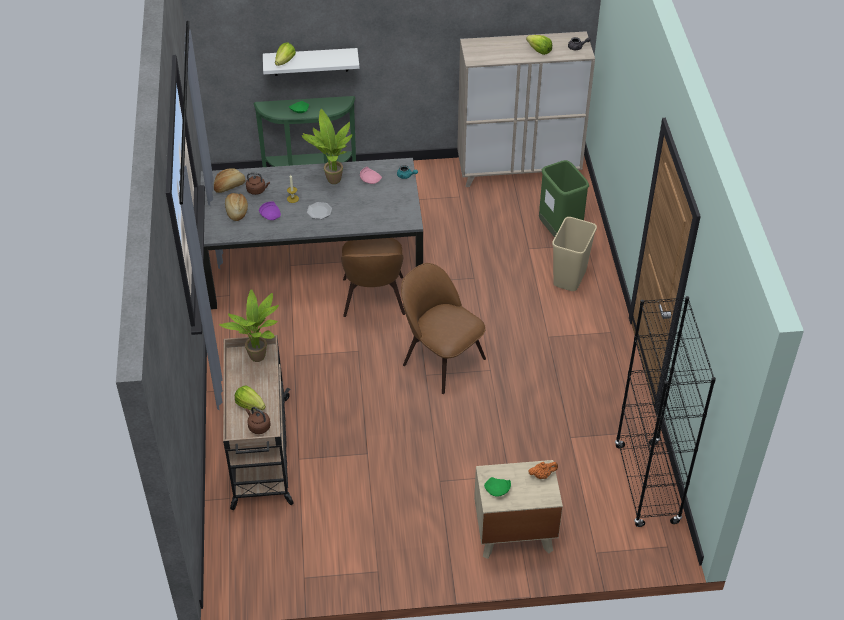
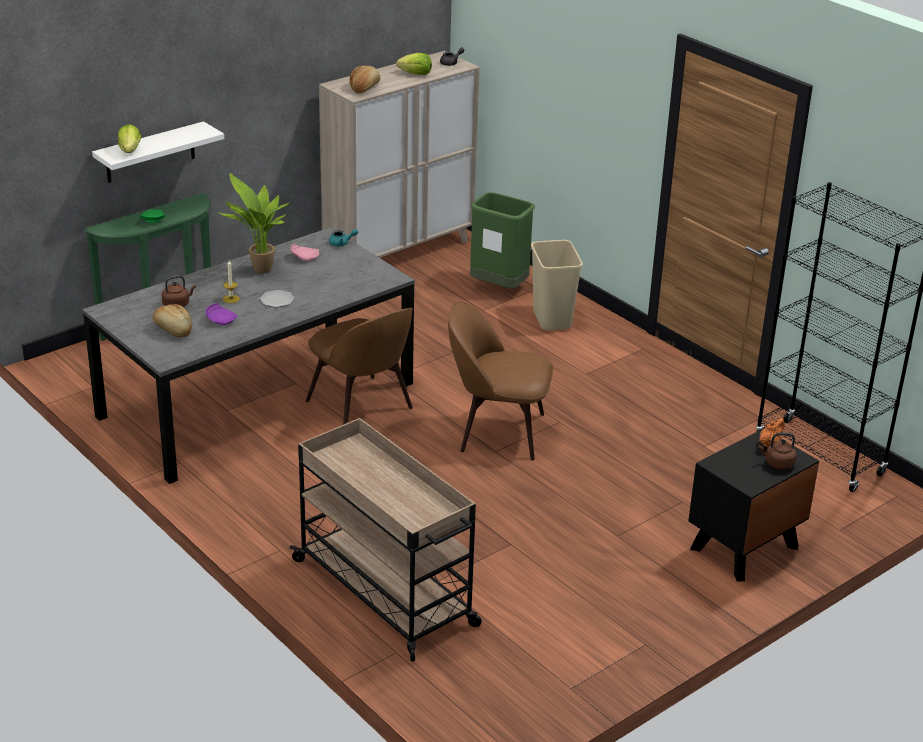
camera: 35 degrees left, 15 degrees down
(229, 186) = (137, 311): bread -> bread (365, 88)
(250, 405) = (395, 497): lettuce -> none
(258, 426) = (429, 512): brown kettle -> brown kettle (777, 464)
(260, 358) = (355, 452): potted plant -> none
(497, 490) = (742, 473): green plate -> none
(514, 533) = (744, 548): beige nightstand -> black nightstand

